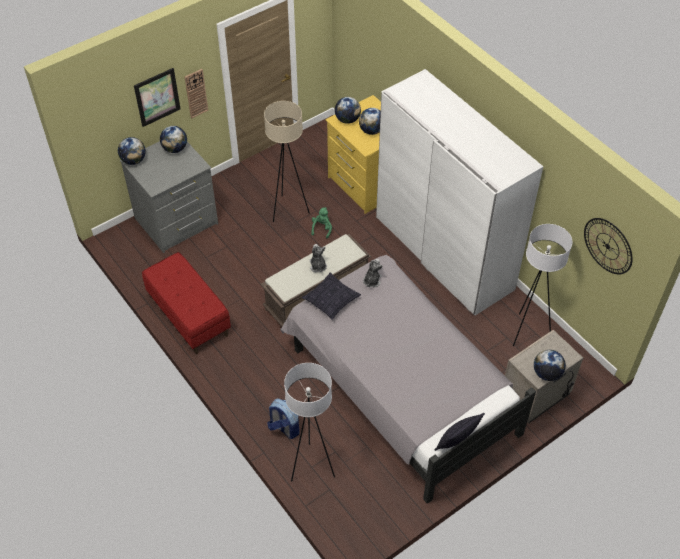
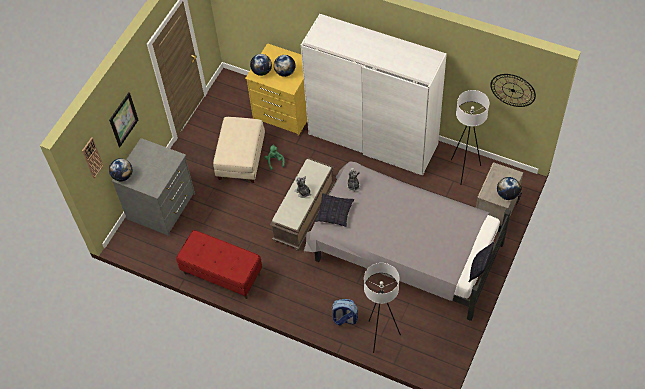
camera: 25 degrees left, 5 degrees up
(175, 149) = (148, 152): globe -> none
(196, 93) = (144, 102): wall clock -> wall clock (92, 157)
(288, 210) = (240, 158): beige floor lamp -> beige ottoman

